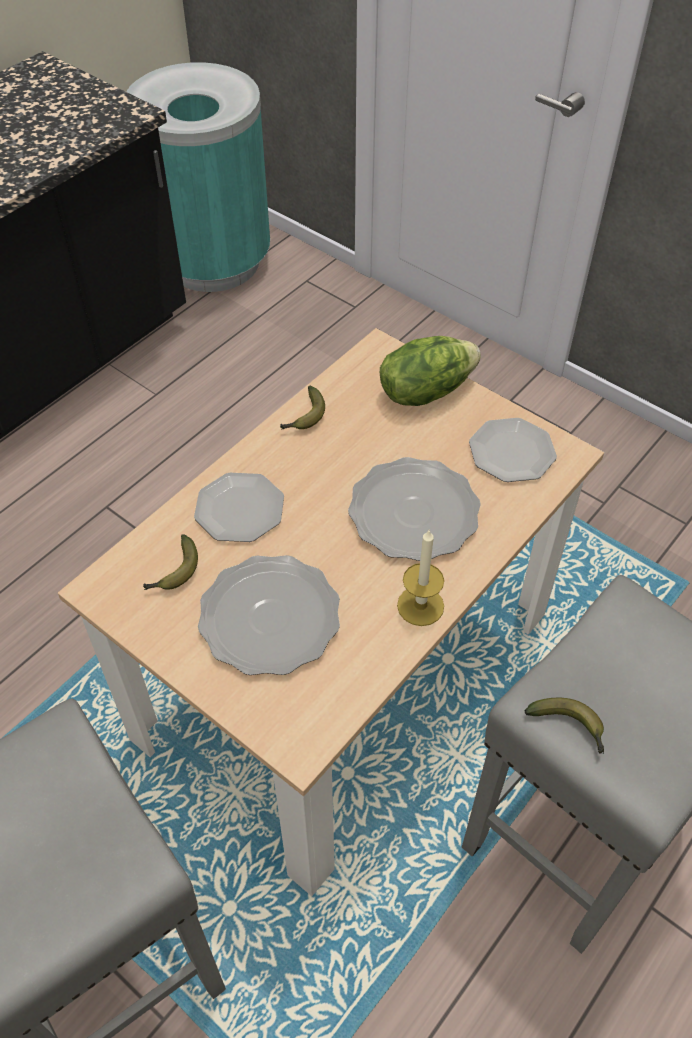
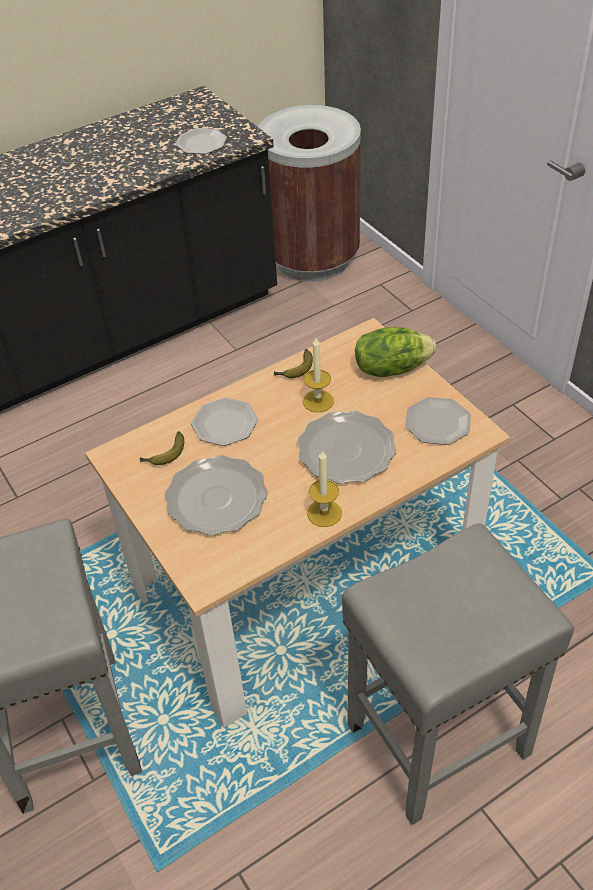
camera: 20 degrees right, 5 degrees down
(71, 129) = (202, 143): none -> plate
(213, 262) = (313, 258): turquoise trash can -> brown trash can
(350, 453) = (318, 401): none -> candle
(569, 727) = (392, 614): banana -> none

